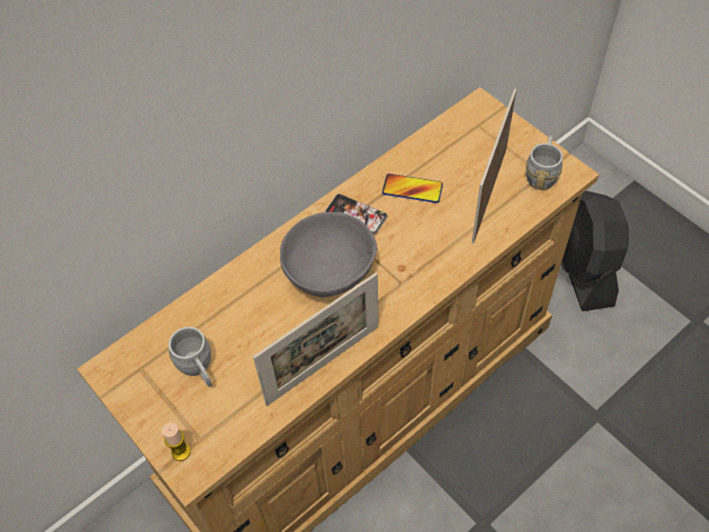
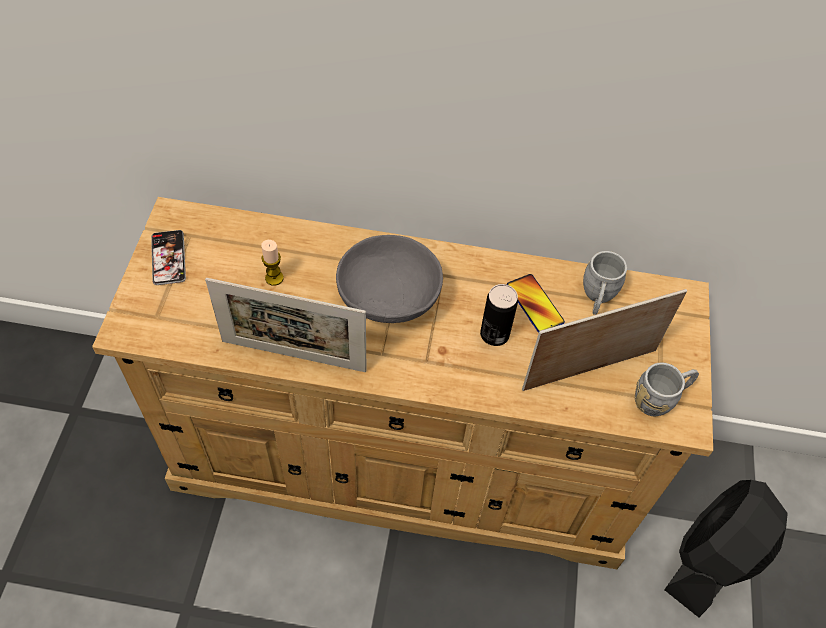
camera: 45 degrees right, 0 degrees up
(181, 452) = (136, 311): candle -> candle (274, 278)
(198, 370) = (218, 273): grey mug -> grey mug (597, 298)
(356, 215) = (465, 280): phone -> phone (168, 258)
(415, 228) = (494, 334): none -> can

